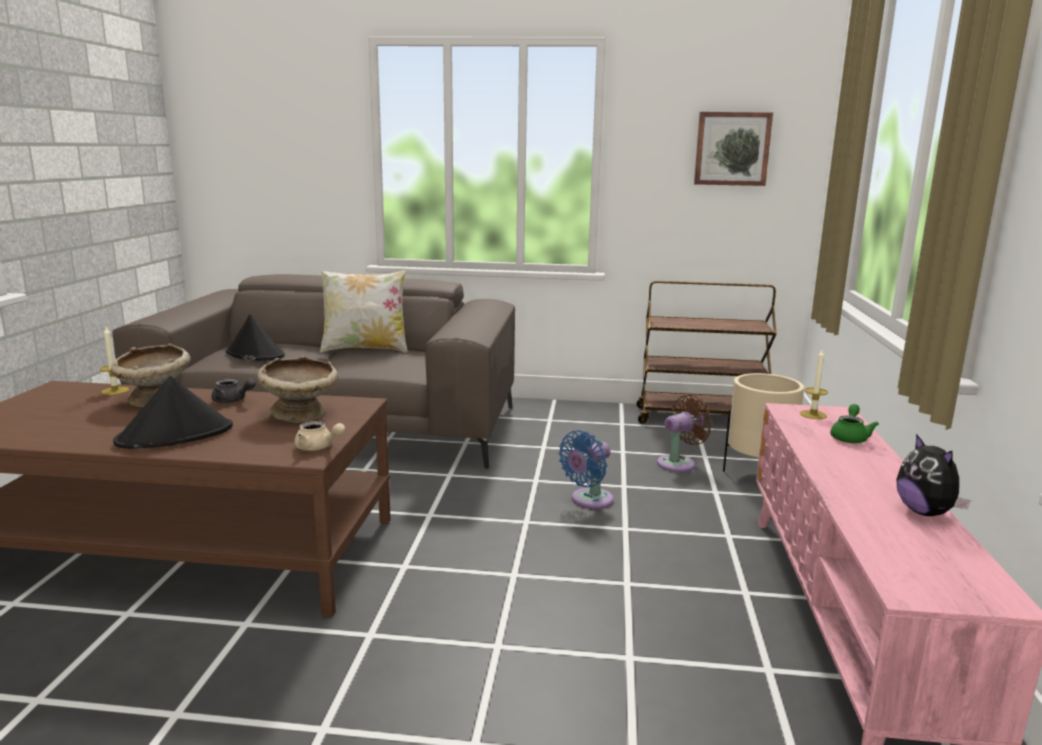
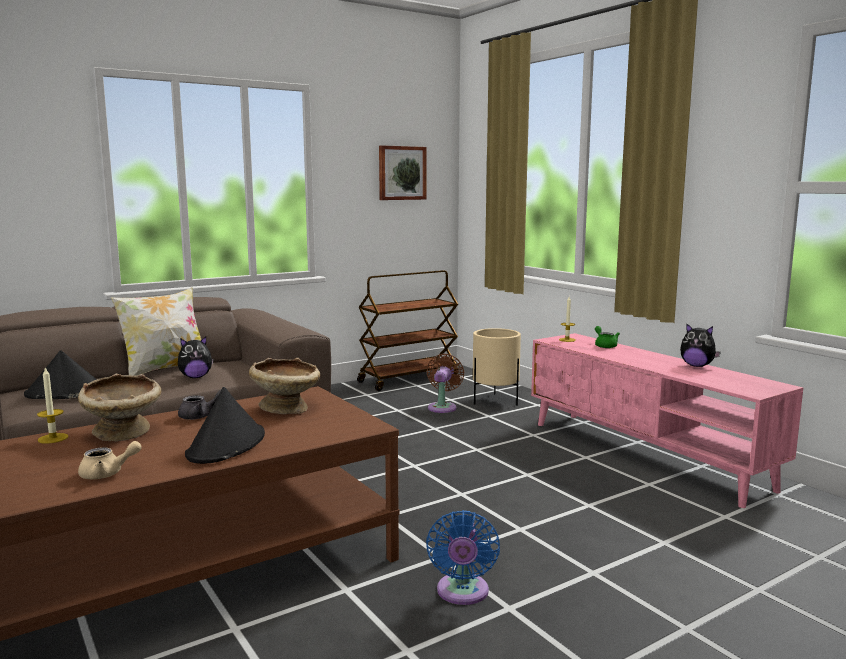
camera: 40 degrees left, 5 degrees down
(318, 447) = (361, 421): beige teapot -> beige teapot (107, 474)
(366, 362) = (195, 377): none -> plush toy
(589, 501) = (429, 442): blue fan -> blue fan (462, 593)

